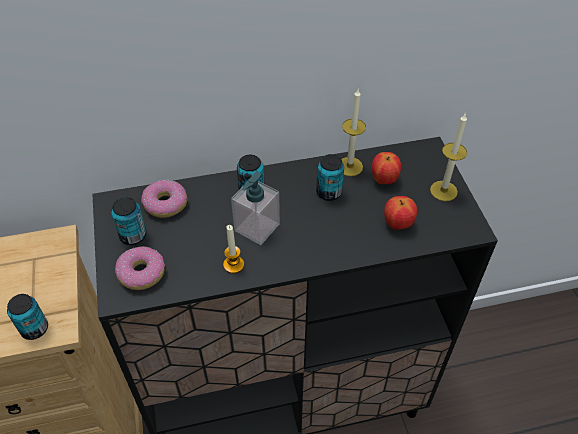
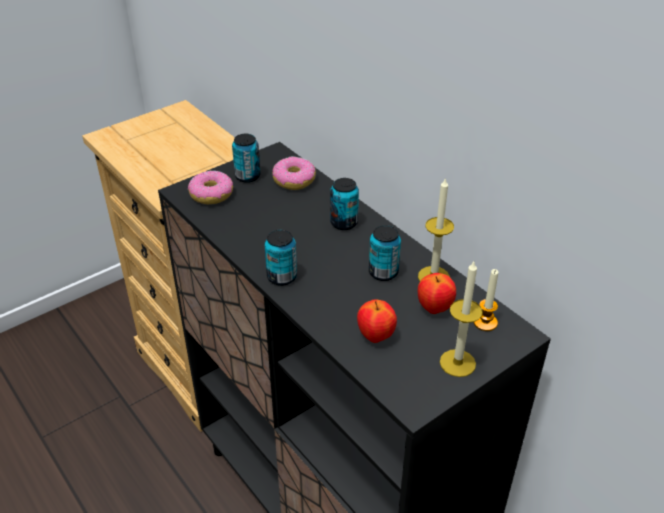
camera: 65 degrees right, 10 degrees down
(34, 329) = (160, 186): can -> can (282, 277)
(233, 265) = (250, 240): candle -> candle (485, 322)
(257, 227) = (302, 239): soap dispenser -> none

